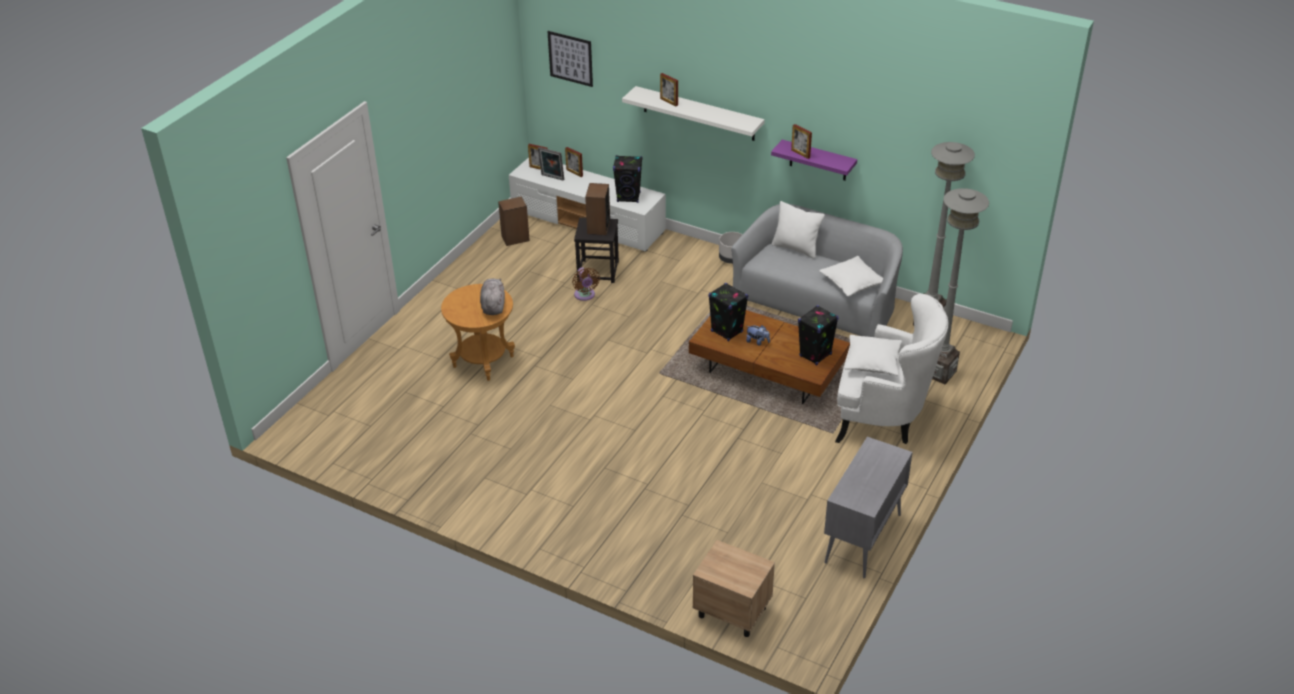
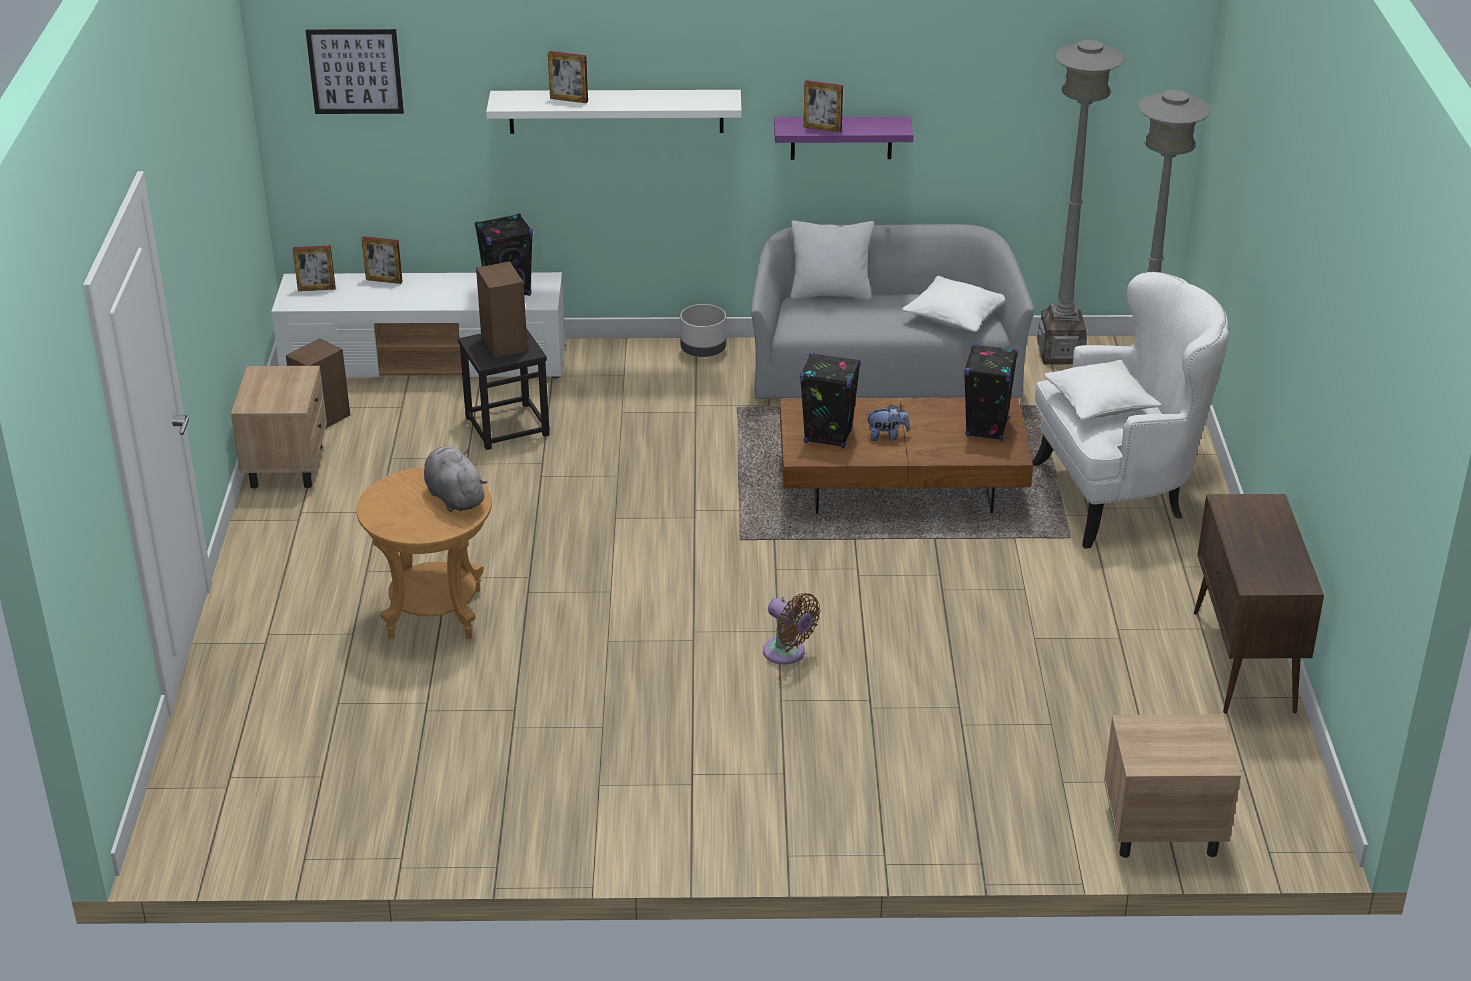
camera: 30 degrees left, 5 degrees down
(479, 259) = (287, 465): none -> beige nightstand
(552, 178) = (352, 297): picture frame -> none
(585, 296) = (518, 467): brown fan -> brown fan (787, 653)
(862, 539) = (1244, 663): grey cabinet -> brown cabinet

